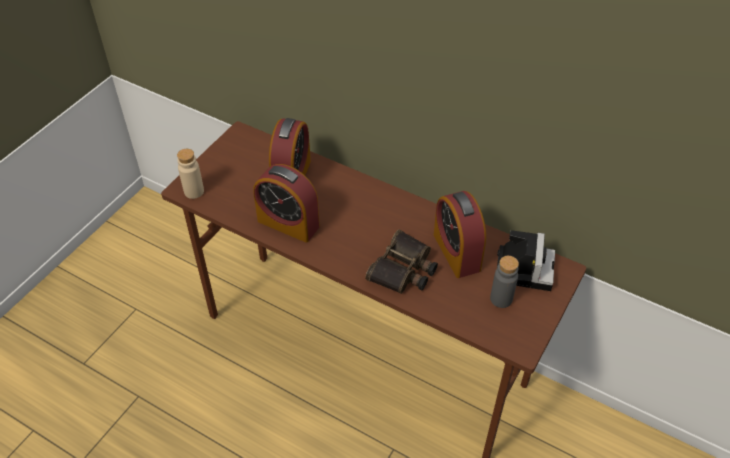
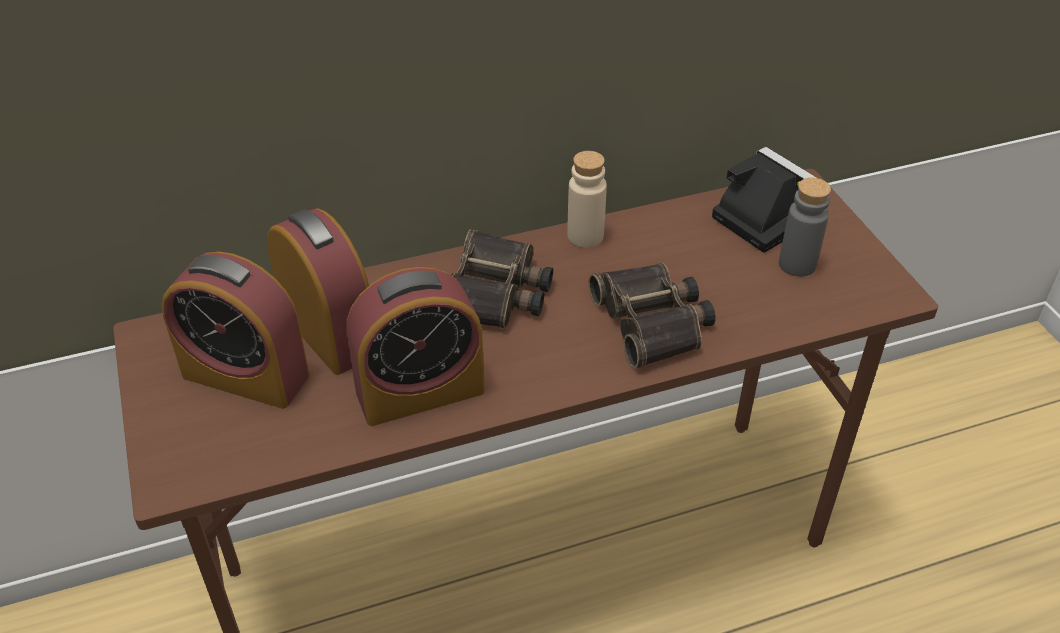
camera: 50 degrees left, 5 degrees down
(194, 191) = (196, 470): beige bottle -> beige bottle (585, 236)
(366, 210) = (497, 293): none -> binoculars
(456, 252) = (675, 255): alarm clock -> alarm clock (246, 375)

